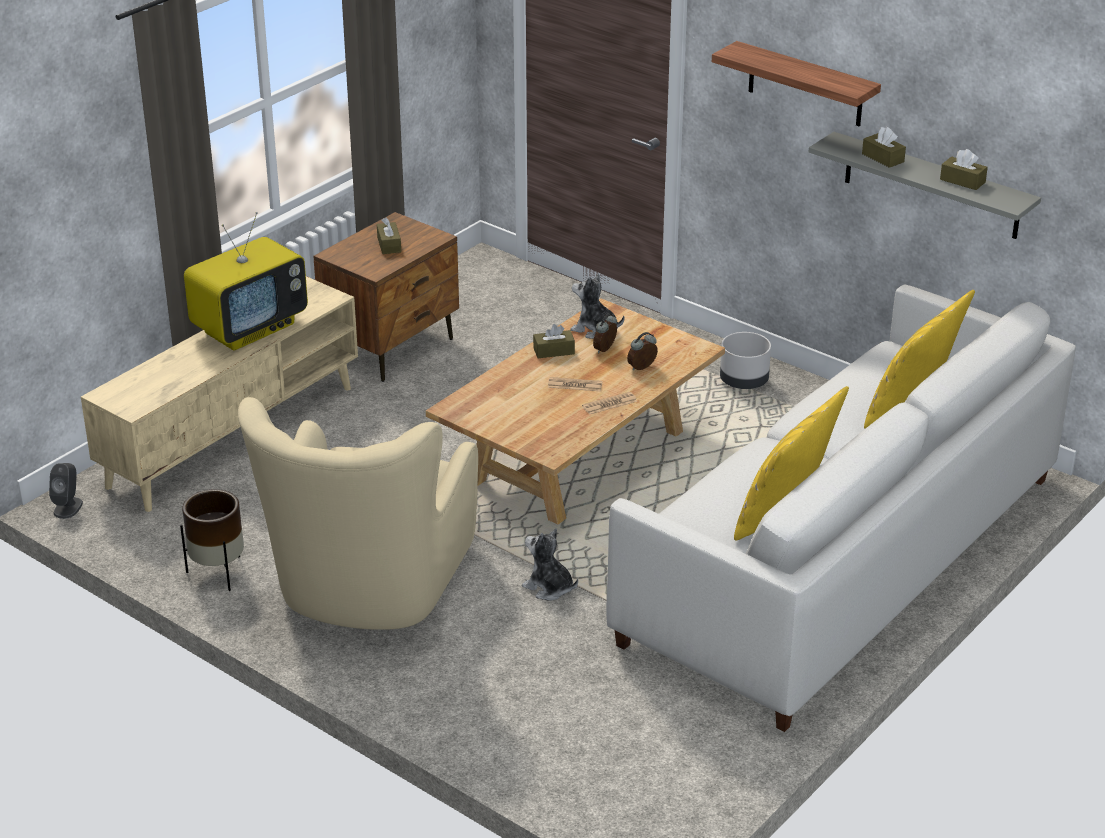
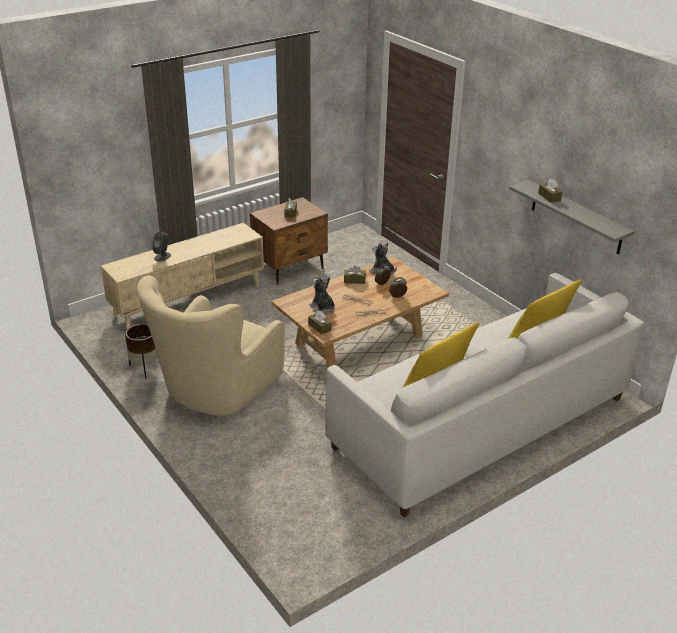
camera: 15 degrees right, 0 degrees up
(68, 507) = (91, 322): grey speaker -> grey speaker (162, 256)
(250, 328) = (202, 244): television -> none
(549, 588) = (310, 408): plush toy -> plush toy (322, 308)
(744, 382) = (468, 315): grey planter -> none
(805, 85) = (516, 151): shelf -> none
(962, 181) = (590, 215): brown tissue box -> brown tissue box (319, 327)

